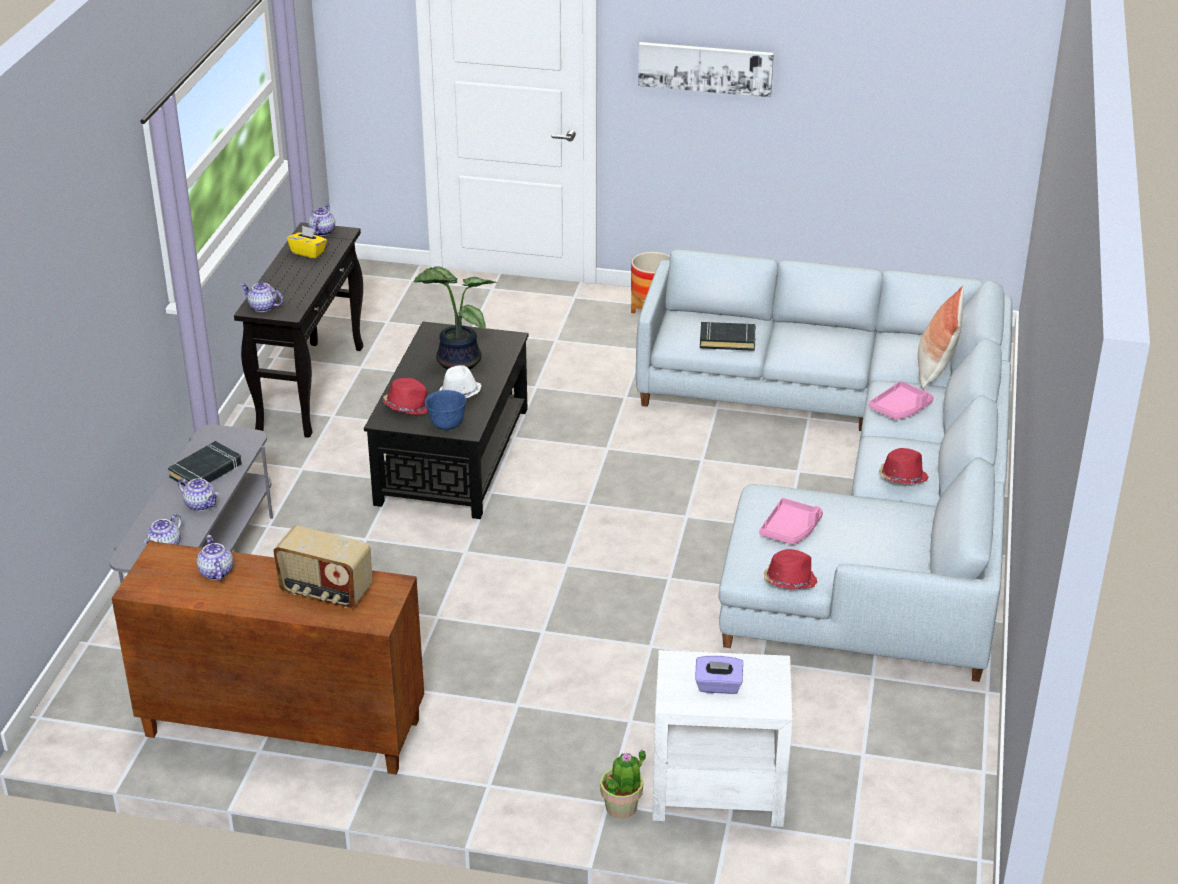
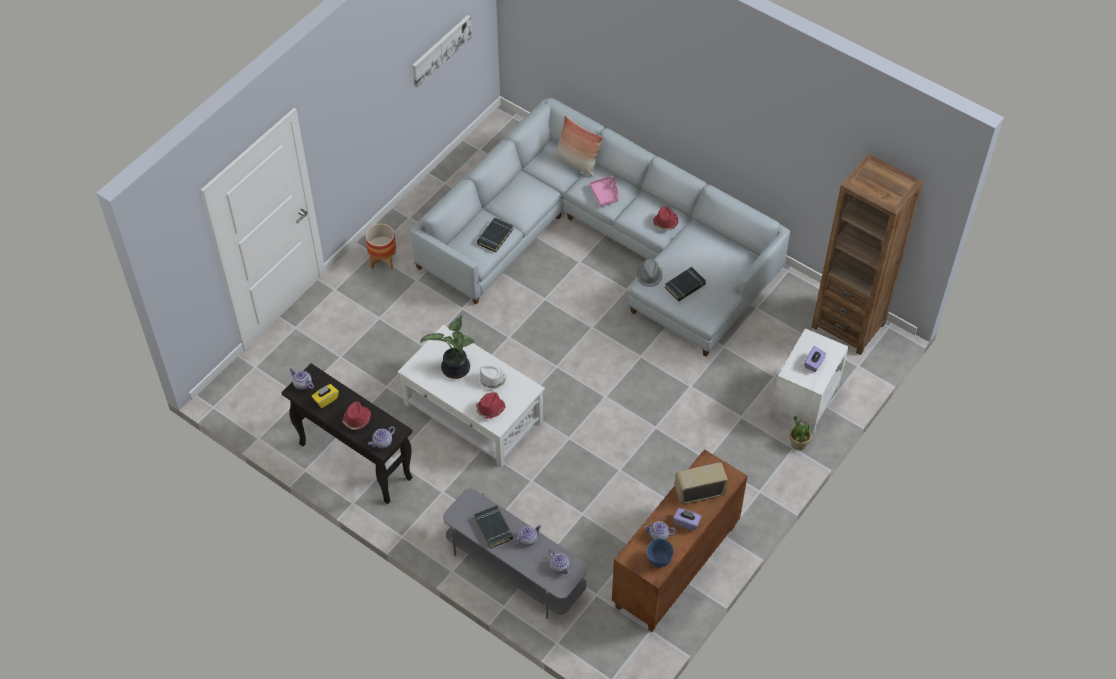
camera: 65 degrees left, 20 degrees up
(255, 594) = (686, 522): none -> purple tissue box
(325, 592) = (699, 491): radio -> radio turned 150 degrees counterclockwise
(446, 425) = (520, 397): blue bowl -> blue bowl (659, 560)
(452, 456) = (473, 413): black coffee table -> white coffee table
(705, 68) = (356, 117): picture -> picture (441, 50)
(782, 491) = (649, 275): none -> grey hat
(789, 581) = (724, 305): red hat -> red hat (357, 419)
(791, 529) = (685, 286): pink tray -> black book
(935, 802) = (848, 325): none -> brown bookcase

